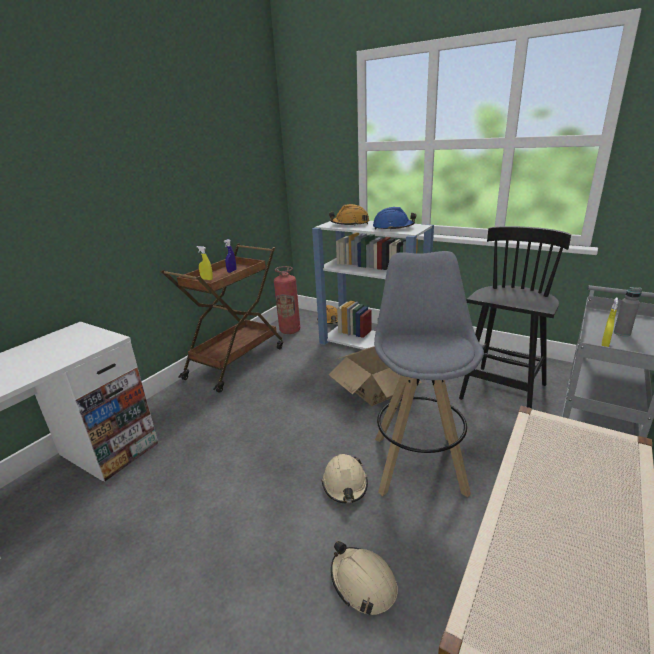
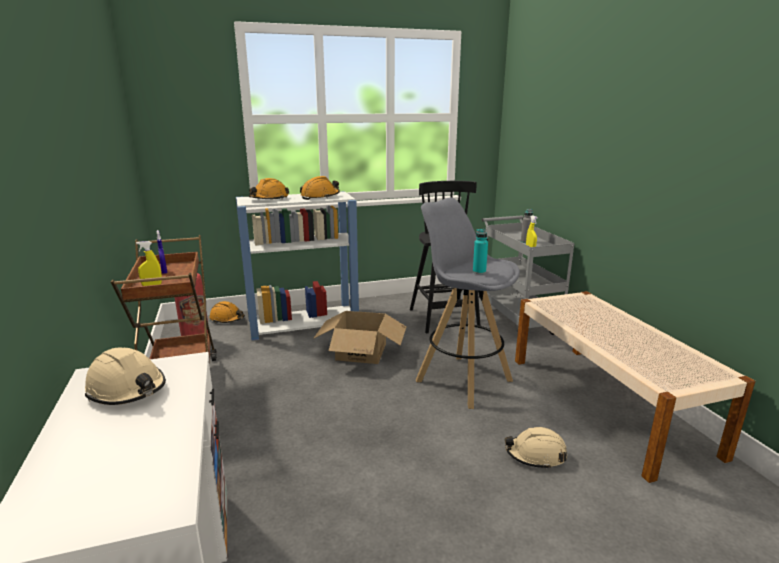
camera: 50 degrees left, 5 degrees down
(345, 485) = (442, 417): beige hard hat -> beige hard hat (127, 389)
(393, 228) = (320, 196): blue hard hat -> orange hard hat
(419, 349) = (479, 272): none -> turquoise bottle

